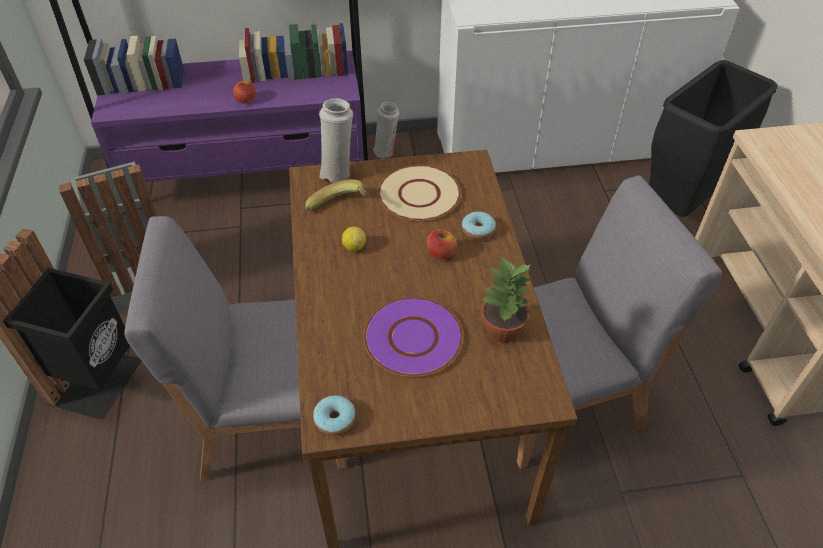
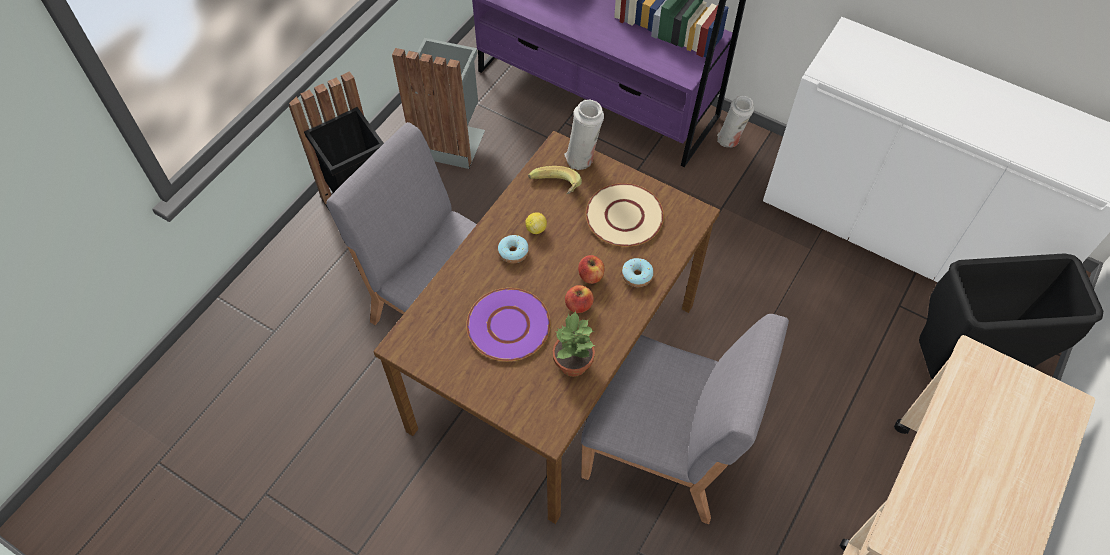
camera: 40 degrees right, 10 degrees up
(246, 100) = (600, 37): apple -> apple (578, 305)
(335, 419) = (409, 344): donut -> donut (513, 252)

